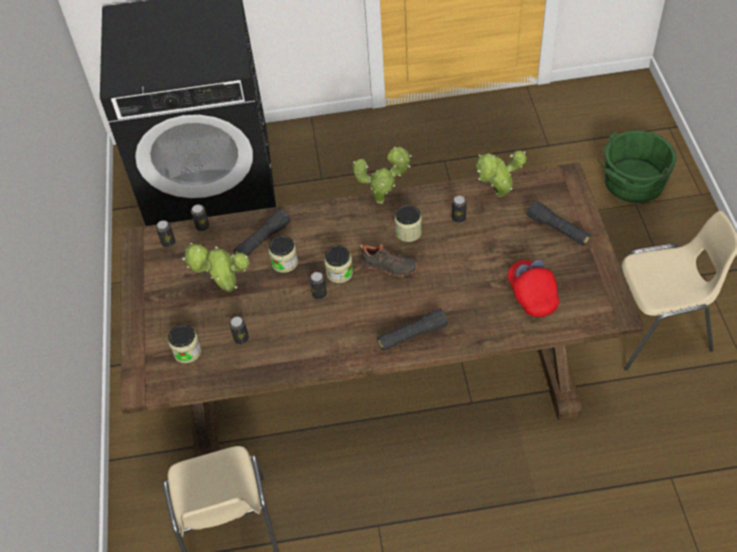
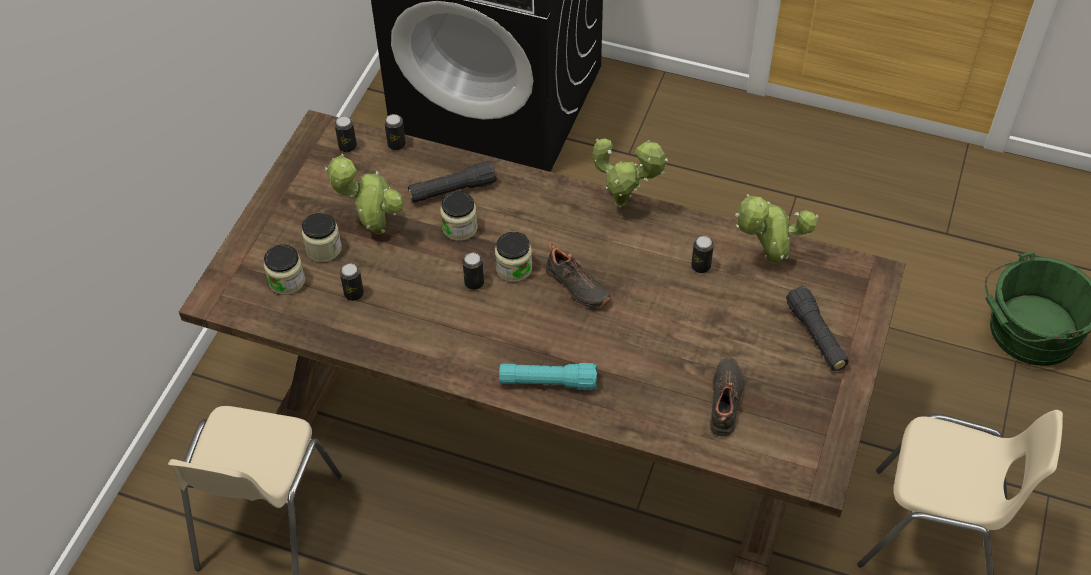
camera: 25 degrees right, 0 degrees up
(408, 232) = (628, 256): jar -> jar (323, 249)
(412, 335) = (548, 382): black flashlight -> turquoise flashlight
(532, 294) = (726, 401): red cap -> black shoe

